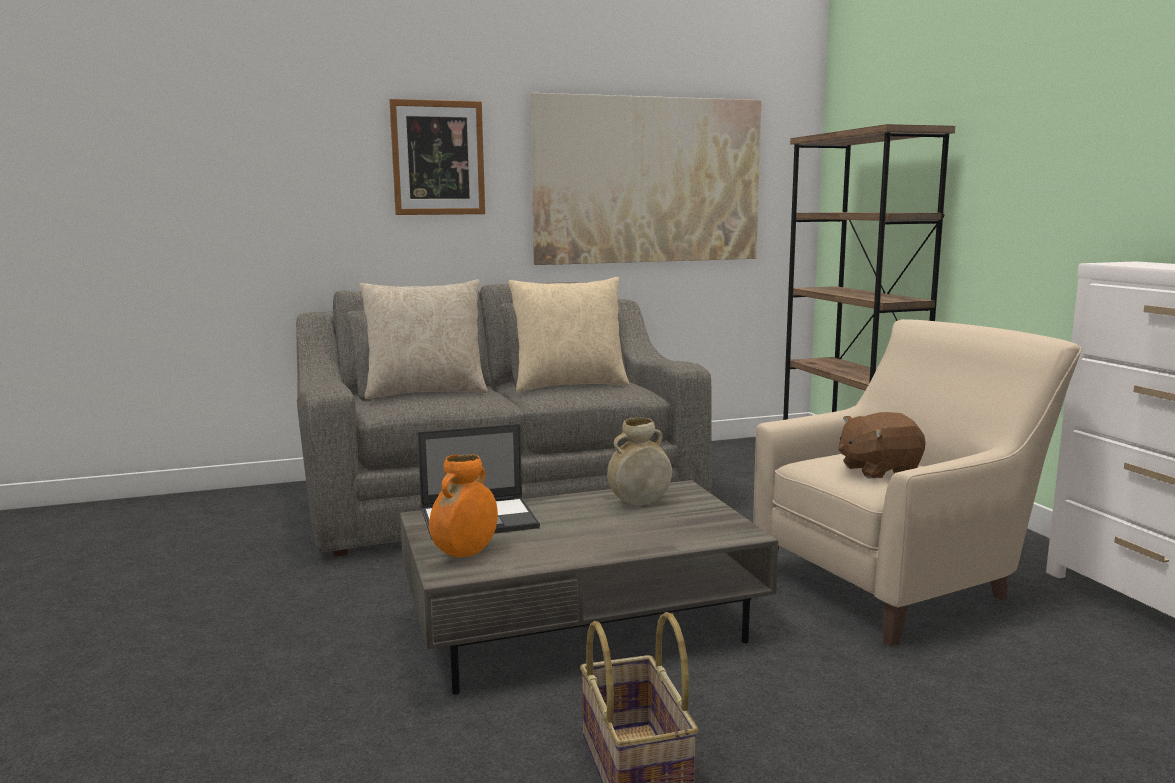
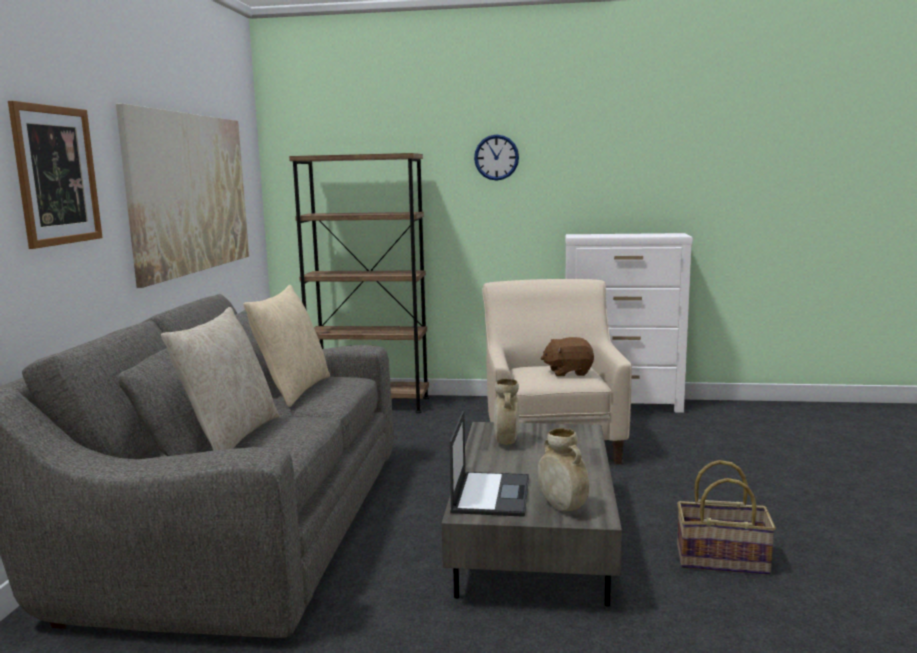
camera: 65 degrees left, 0 degrees up
(465, 554) = (563, 508): orange vase -> beige vase
(878, 470) = (568, 372): brown plush toy -> brown plush toy turned 75 degrees clockwise
(1052, 123) = (496, 157): none -> wall clock

